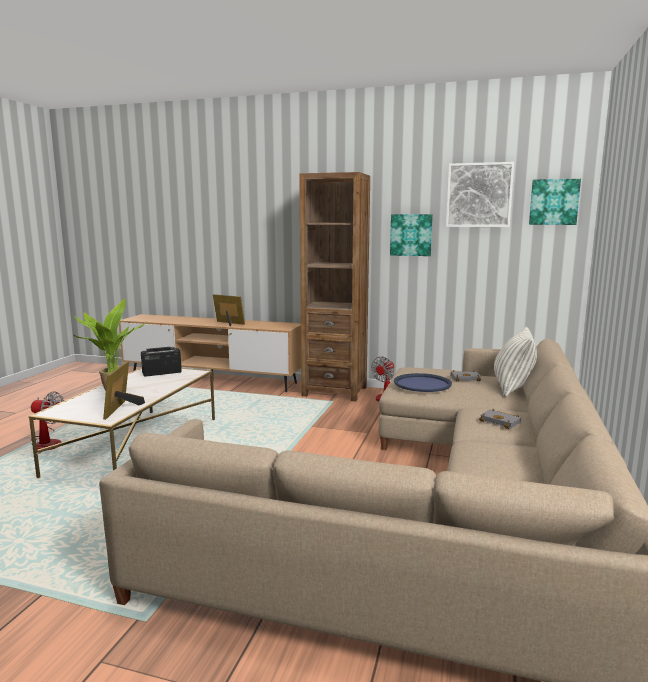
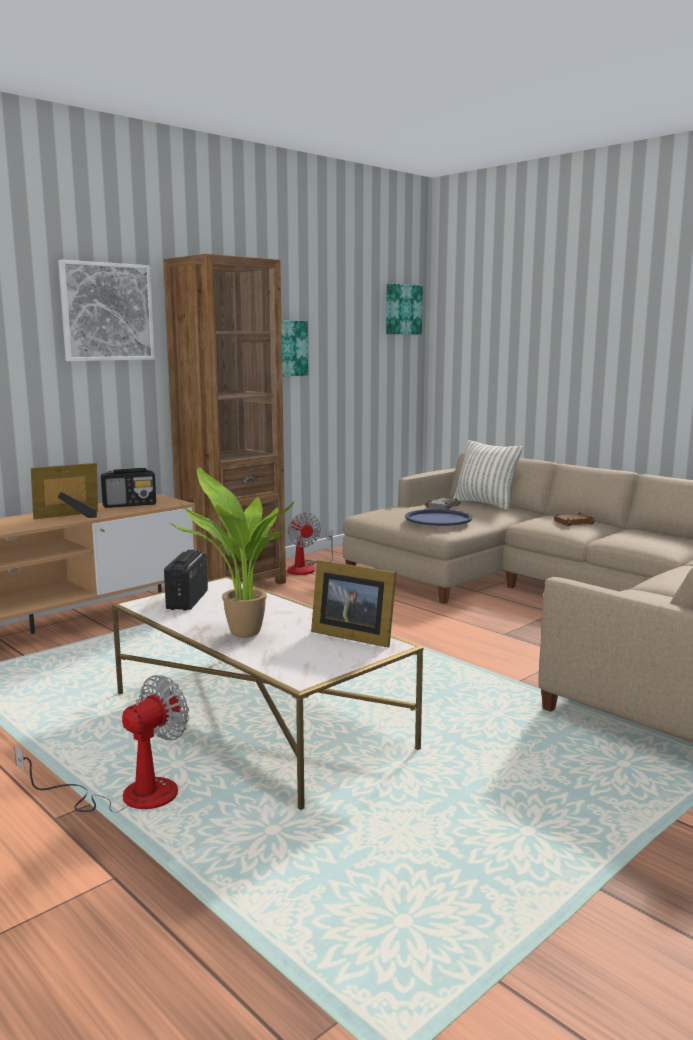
camera: 60 degrees left, 0 degrees up
(268, 324) = (130, 505): none -> radio
(479, 195) = (345, 299): picture -> picture (107, 312)
(501, 422) = (573, 522): grey book -> brown book

